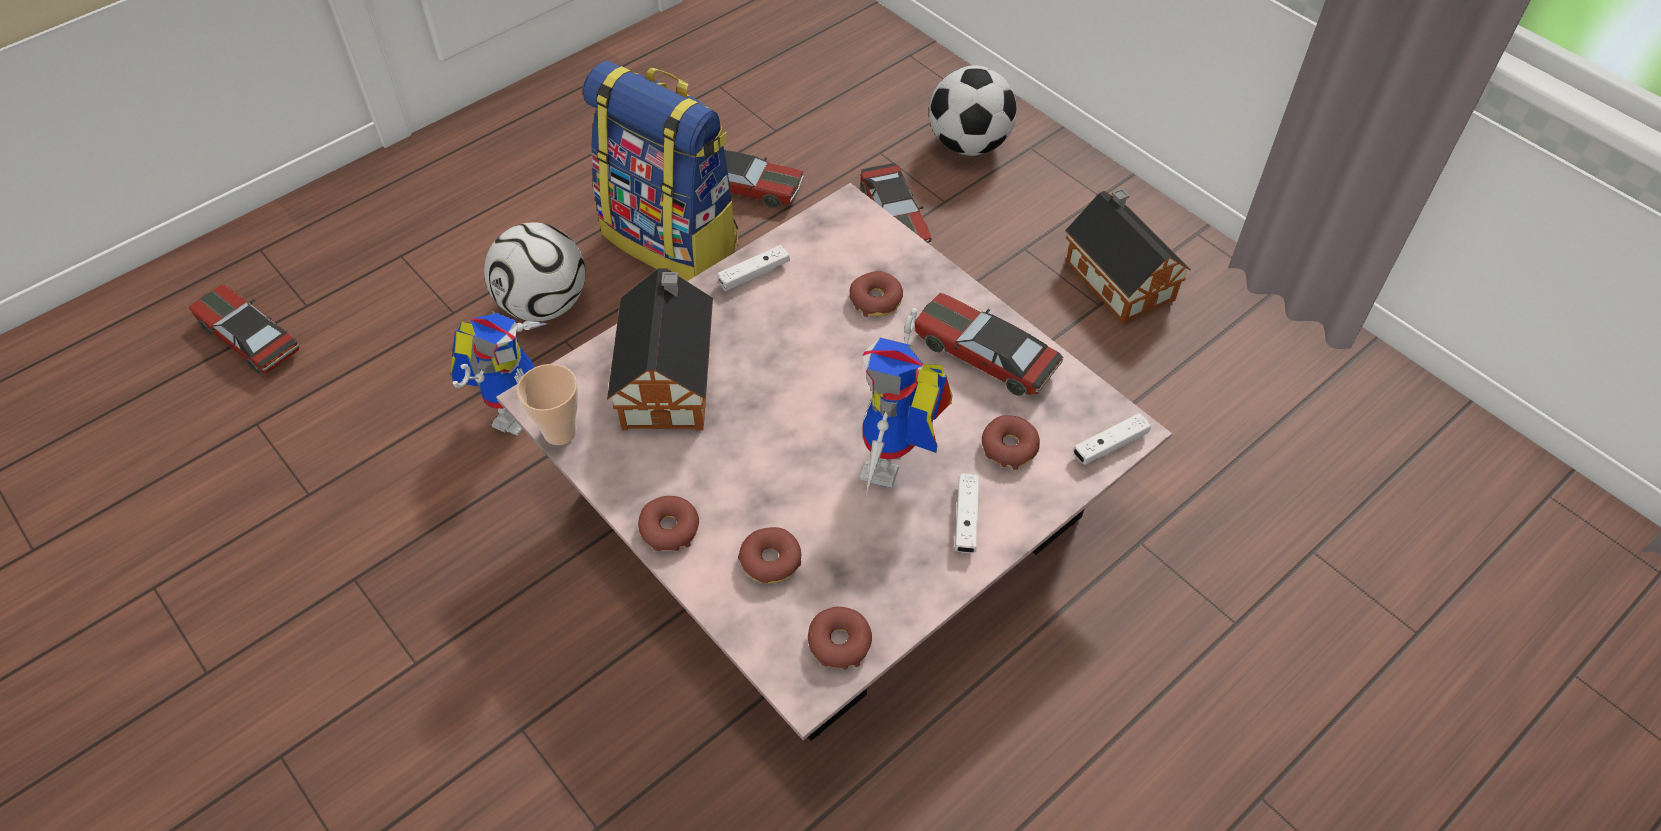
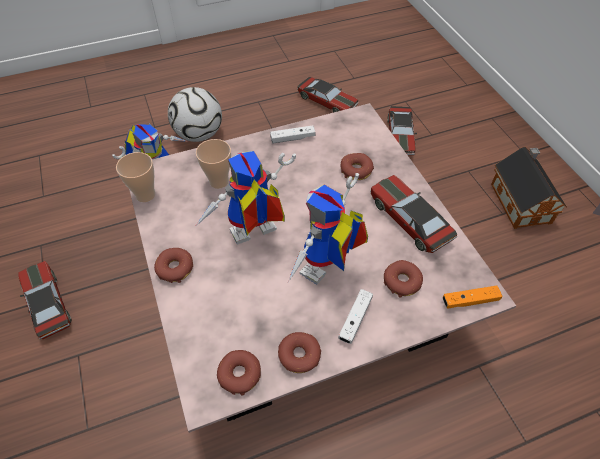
camera: 20 degrees right, 0 degrees up
(249, 337) = (58, 114): toy car -> toy car (47, 303)
(669, 377) = (219, 181): toy house -> cup
(673, 239) = (278, 118): backpack -> none
(764, 448) = (252, 237): none -> toy robot
(770, 561) = (223, 307): donut -> donut (299, 355)
(969, 144) = (457, 108): football -> none
(1110, 445) = (470, 301): white game controller -> orange game controller

